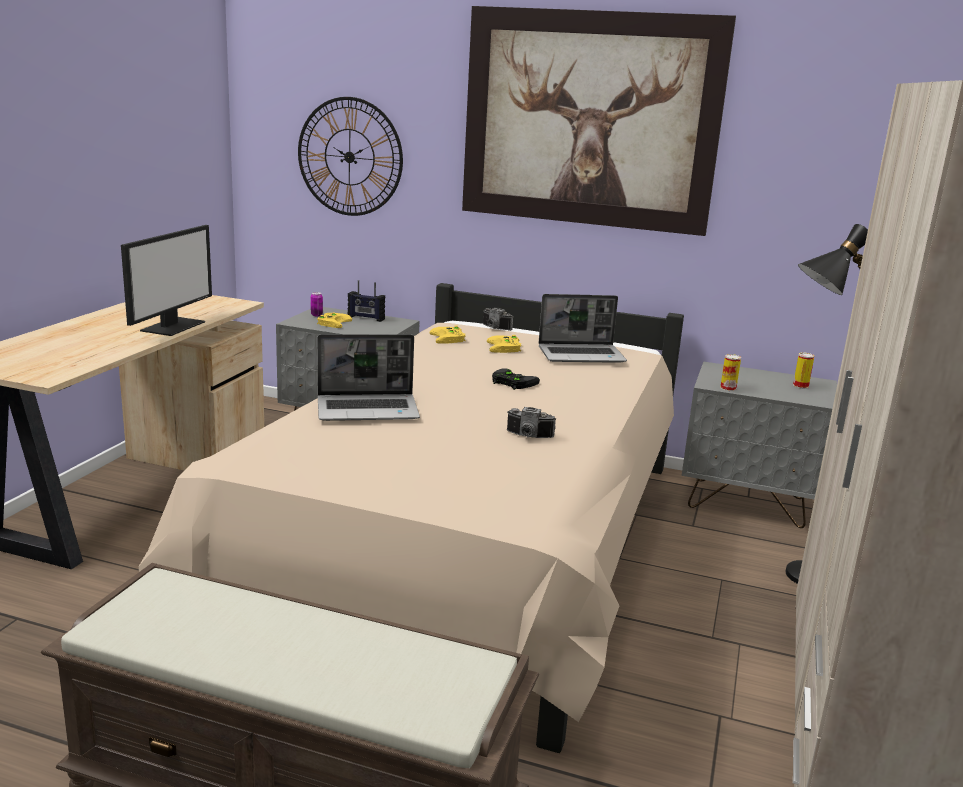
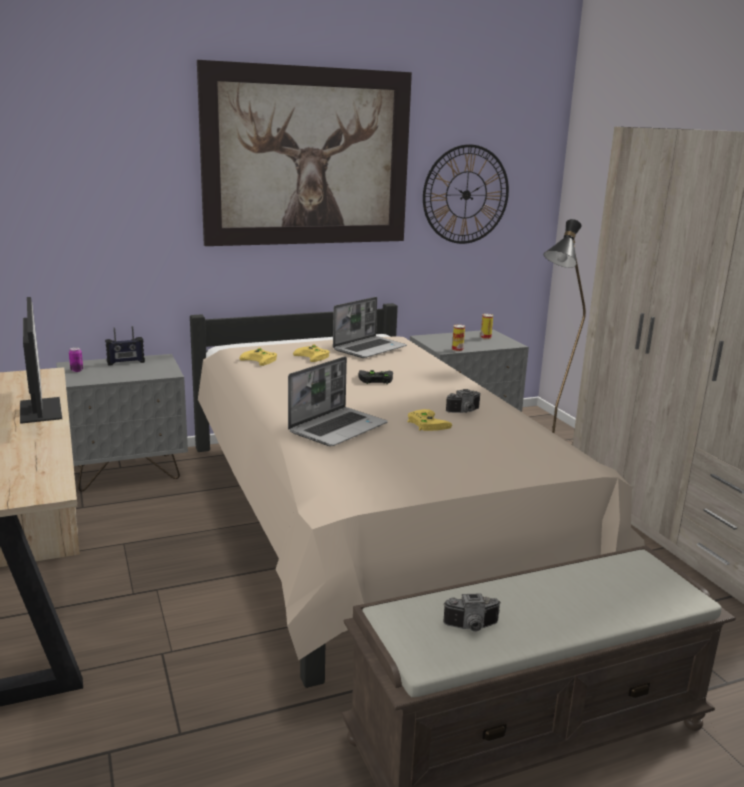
camera: 40 degrees left, 0 degrees up
(333, 322) = (106, 373): yellow game controller -> yellow game controller (425, 423)
(349, 157) = (77, 208): wall clock -> wall clock (466, 195)
(494, 328) = (272, 344): camera -> camera (472, 627)

